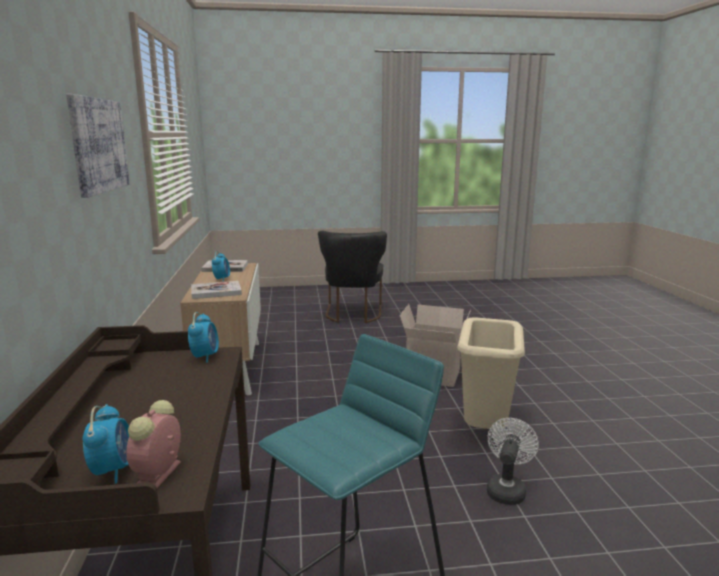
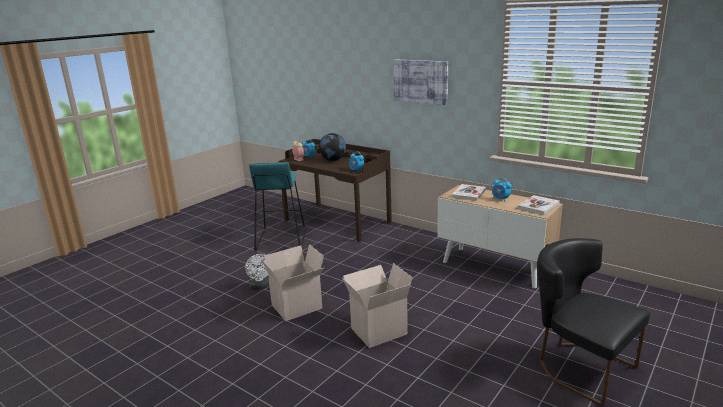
camera: 135 degrees right, 5 degrees up
(132, 412) = (333, 160): none -> globe
(484, 431) = (296, 308): beige trash can -> cardboard box

